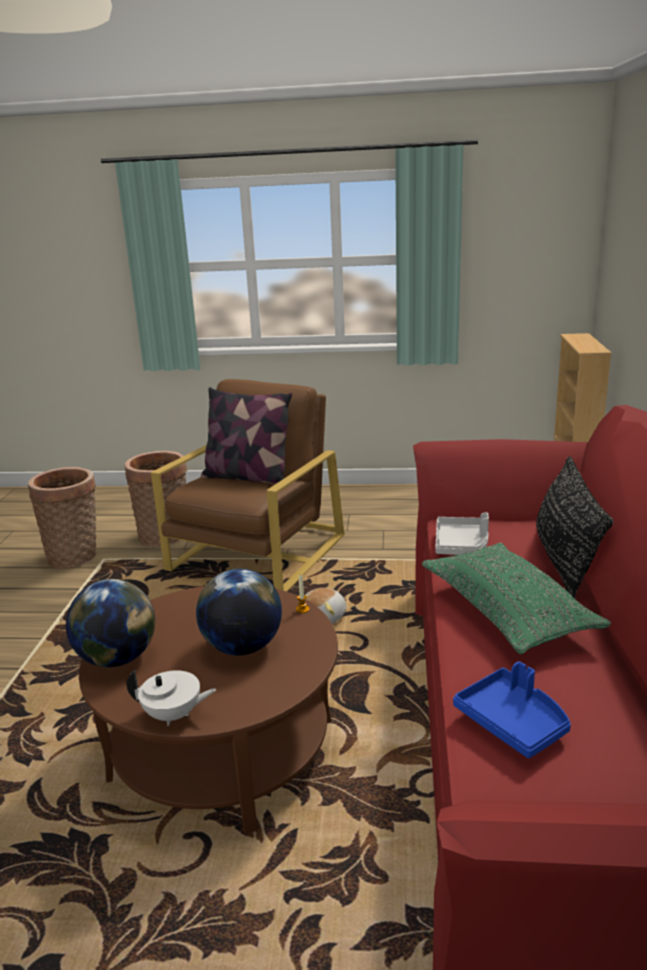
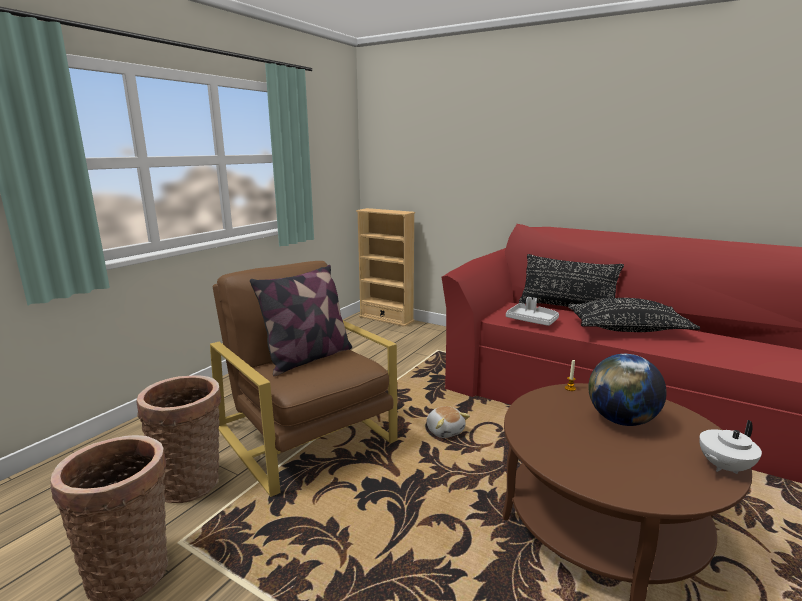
camera: 65 degrees left, 5 degrees down
(117, 659) = (627, 484): globe -> none
(173, 715) = (723, 467): white teapot -> white teapot turned 150 degrees counterclockwise
(507, 612) = (627, 329): green pillow -> black pillow
(513, 722) = (744, 354): blue tray -> none

